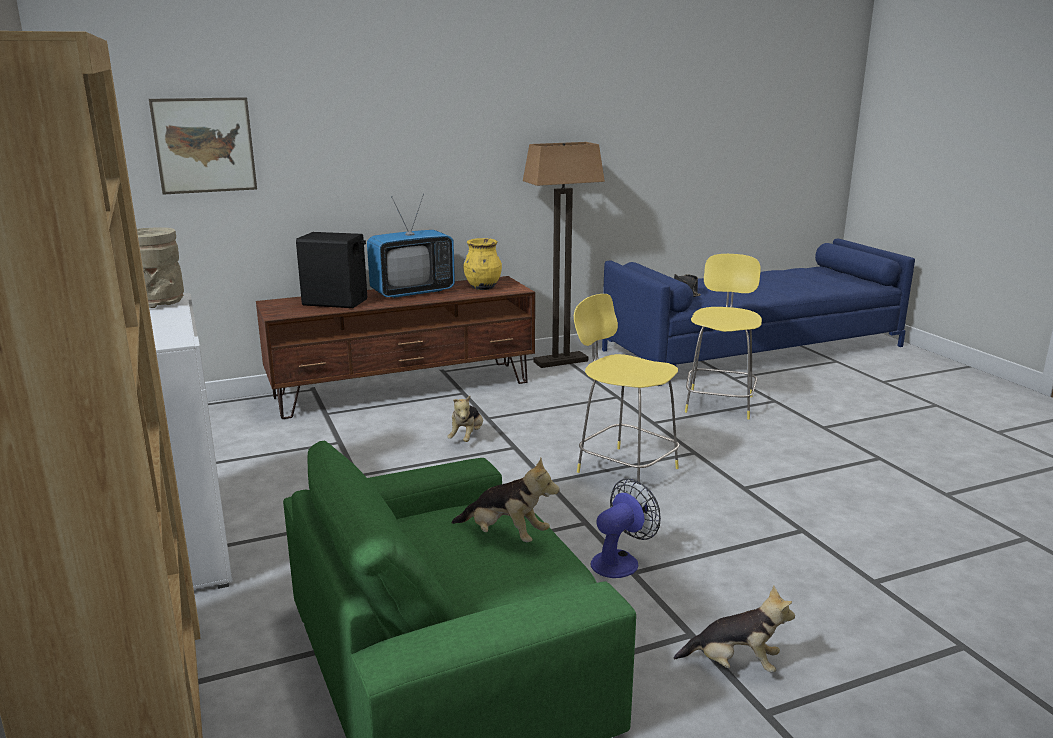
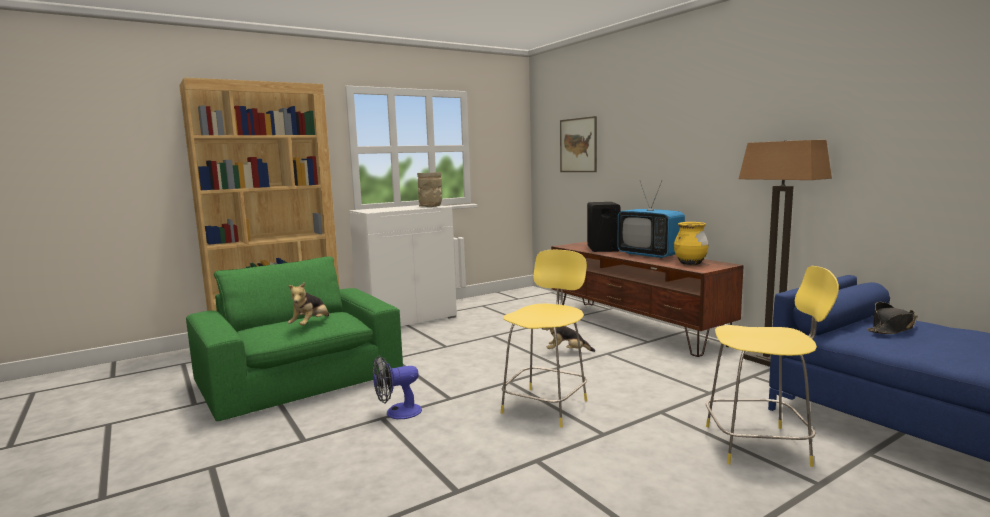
camera: 80 degrees right, 10 degrees down
(620, 561) = (397, 413): fan -> fan turned 120 degrees clockwise
(734, 664) = (264, 456): plush toy -> none

